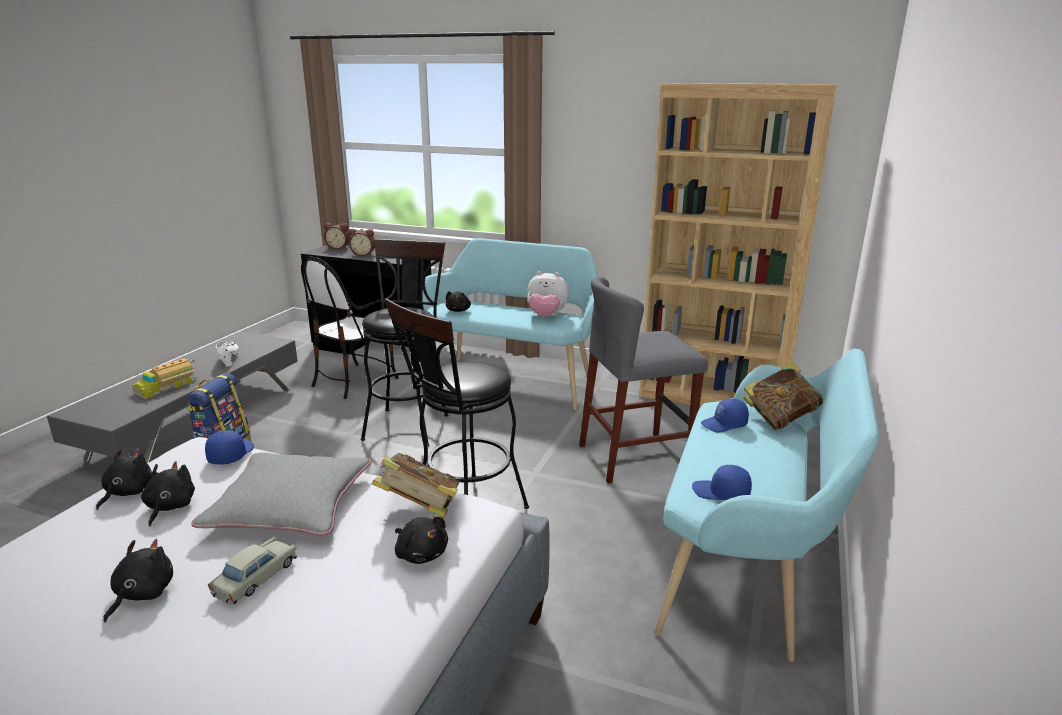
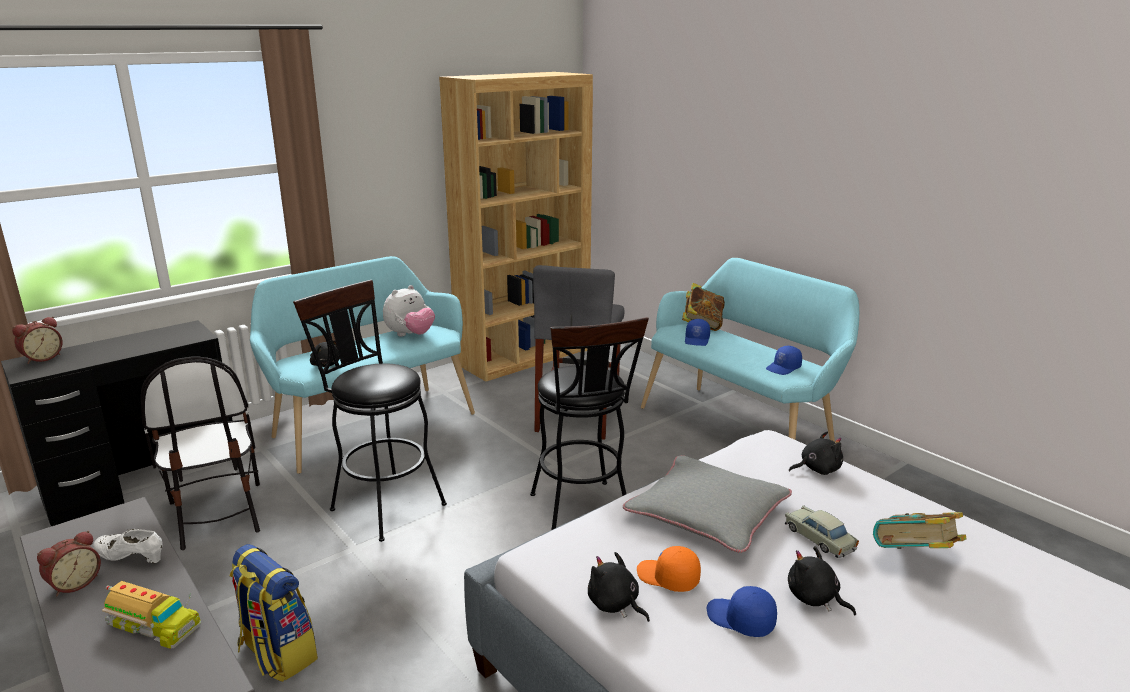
camera: 60 degrees left, 0 degrees up
(166, 386) = (152, 625): toy truck -> toy truck turned 45 degrees counterclockwise
(169, 507) = (667, 578): black plush toy -> orange cap
(230, 454) = (581, 533): blue cap -> blue cap (740, 620)
(363, 254) = (116, 350): alarm clock -> alarm clock (74, 583)
(419, 511) = (755, 460): book -> book (914, 560)

